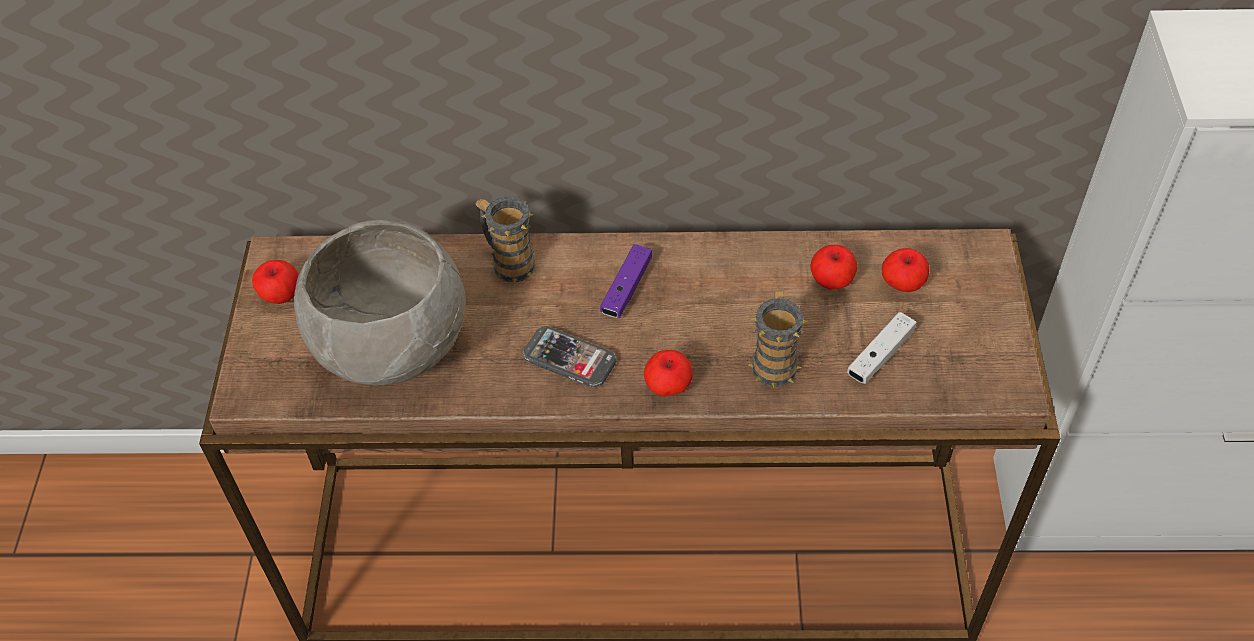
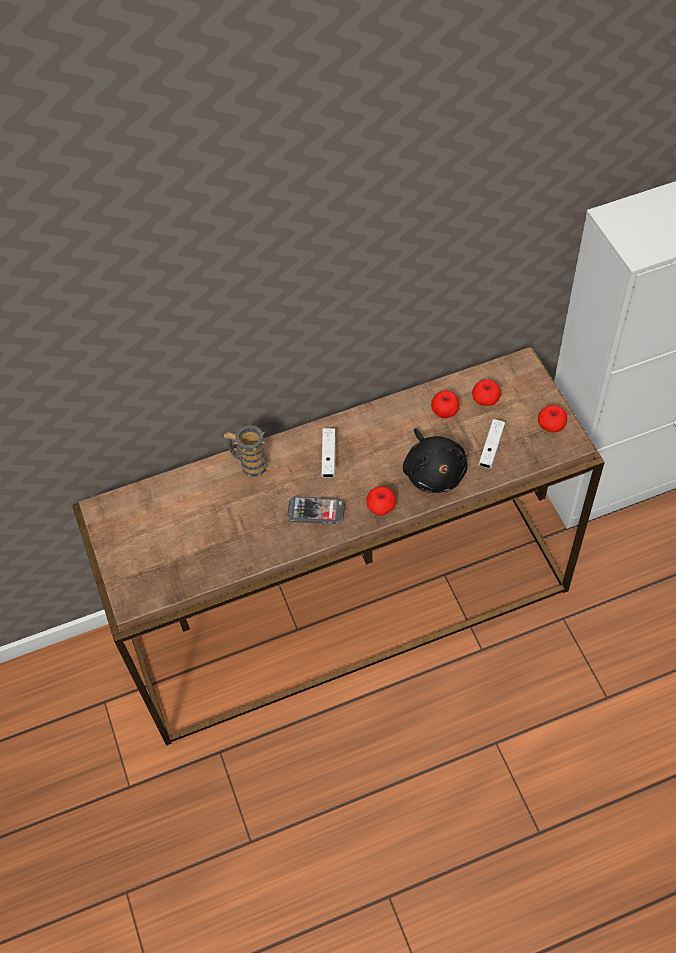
camera: 20 degrees left, 5 degrees up
(281, 295) = (119, 533): apple -> apple (550, 426)
(394, 346) = (207, 540): grey bowl -> none
(627, 288) = (328, 456): purple game controller -> white game controller
(774, 361) = (434, 472): mug -> black plush toy

